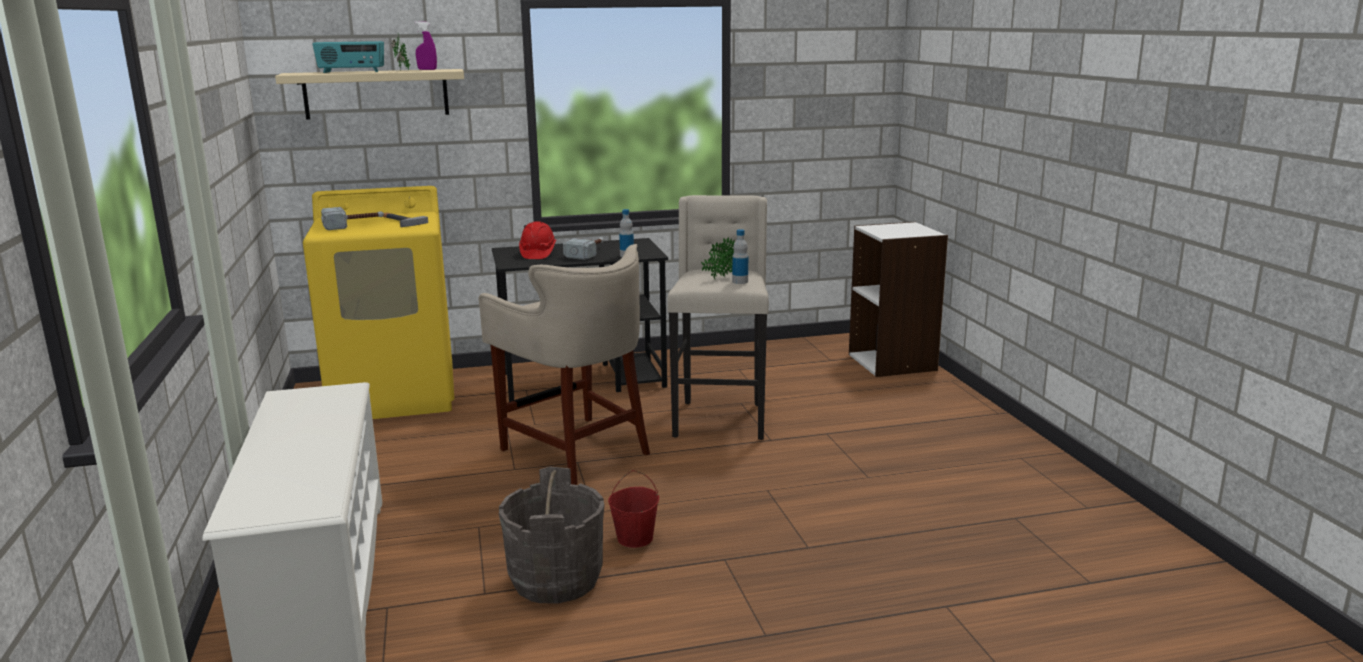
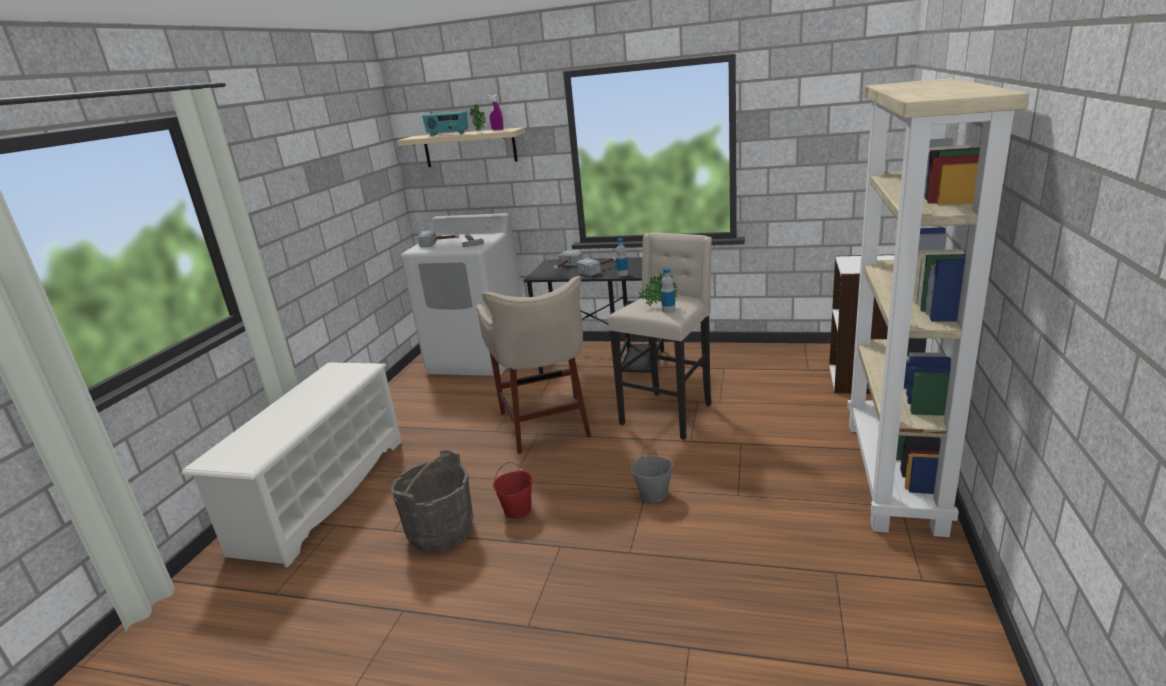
camera: 30 degrees right, 5 degrees up
(395, 395) = (479, 357): yellow washing machine -> white washing machine
(537, 254) = (565, 267): red hard hat -> hammer
(780, 493) = (654, 494): none -> grey bucket
(993, 434) = (894, 474): none -> beige bookcase

